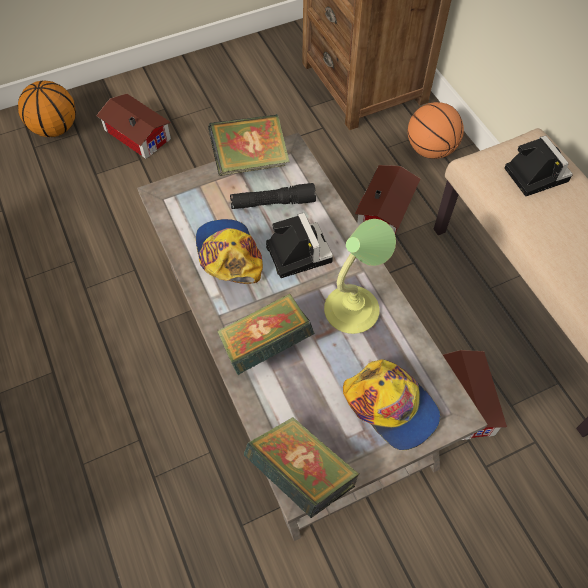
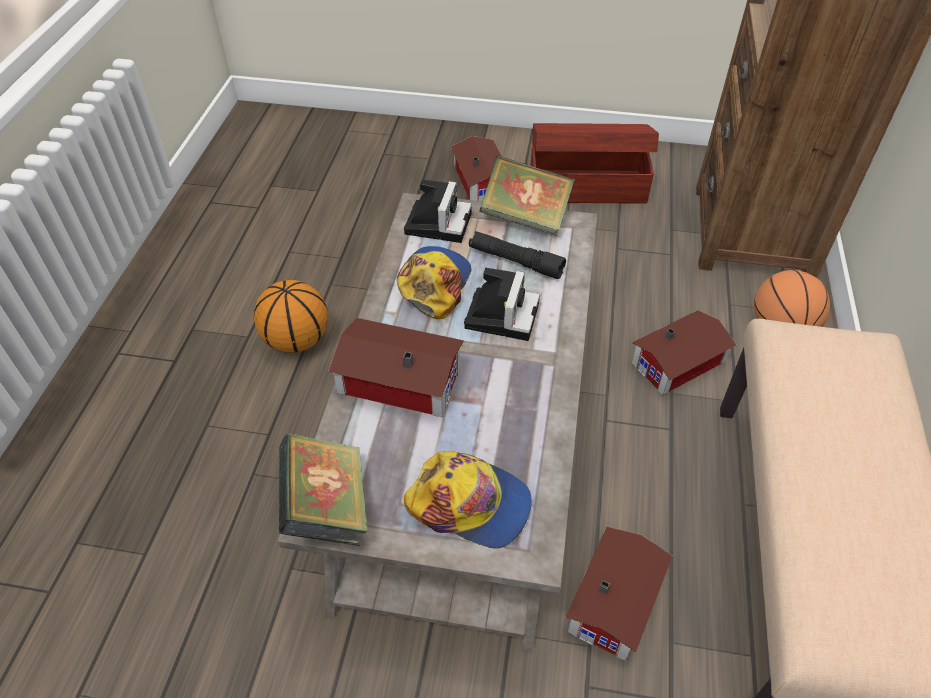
camera: 35 degrees right, 10 degrees down
(55, 128) = (413, 146): basketball -> basketball (297, 339)
(222, 99) = (586, 185): none -> brown storage box
(265, 345) = (397, 378): book -> toy house
(353, 309) = (512, 394): table lamp -> none
(391, 406) = (470, 504): cap -> cap turned 60 degrees counterclockwise
(534, 173) = (844, 373): camera -> camera (438, 222)

